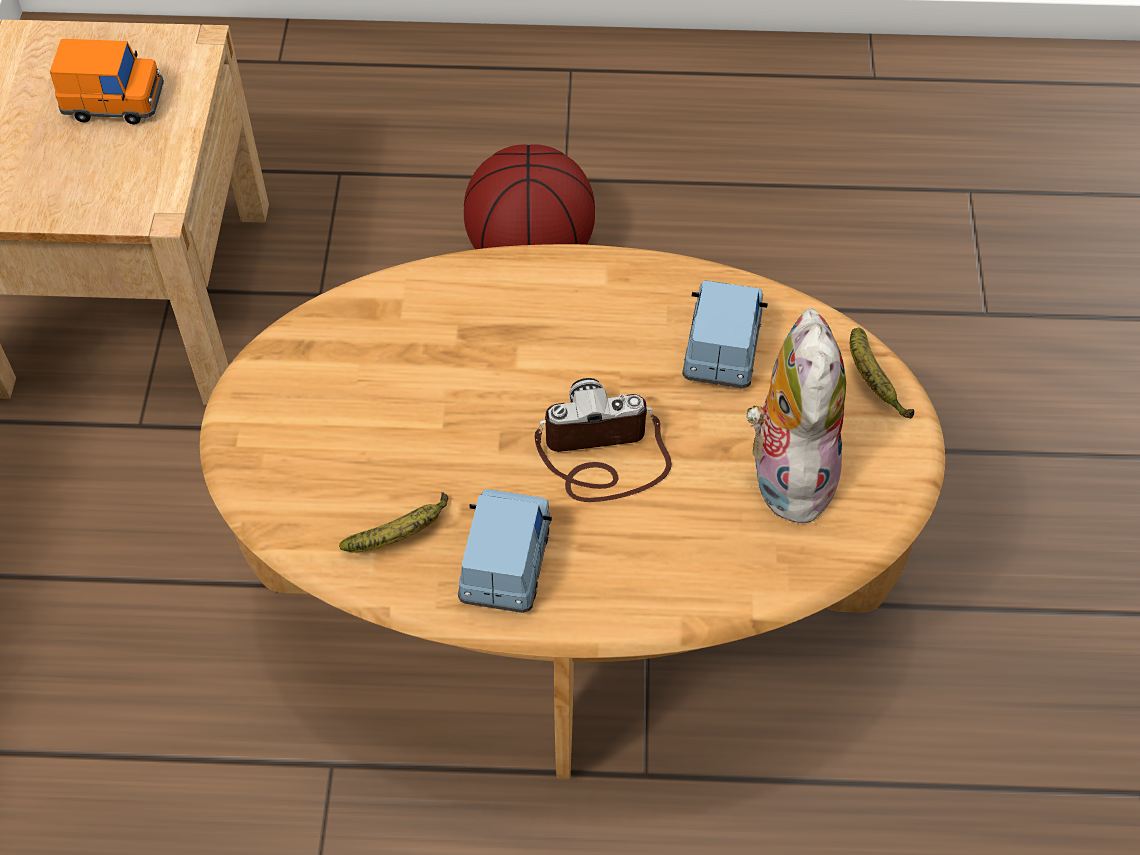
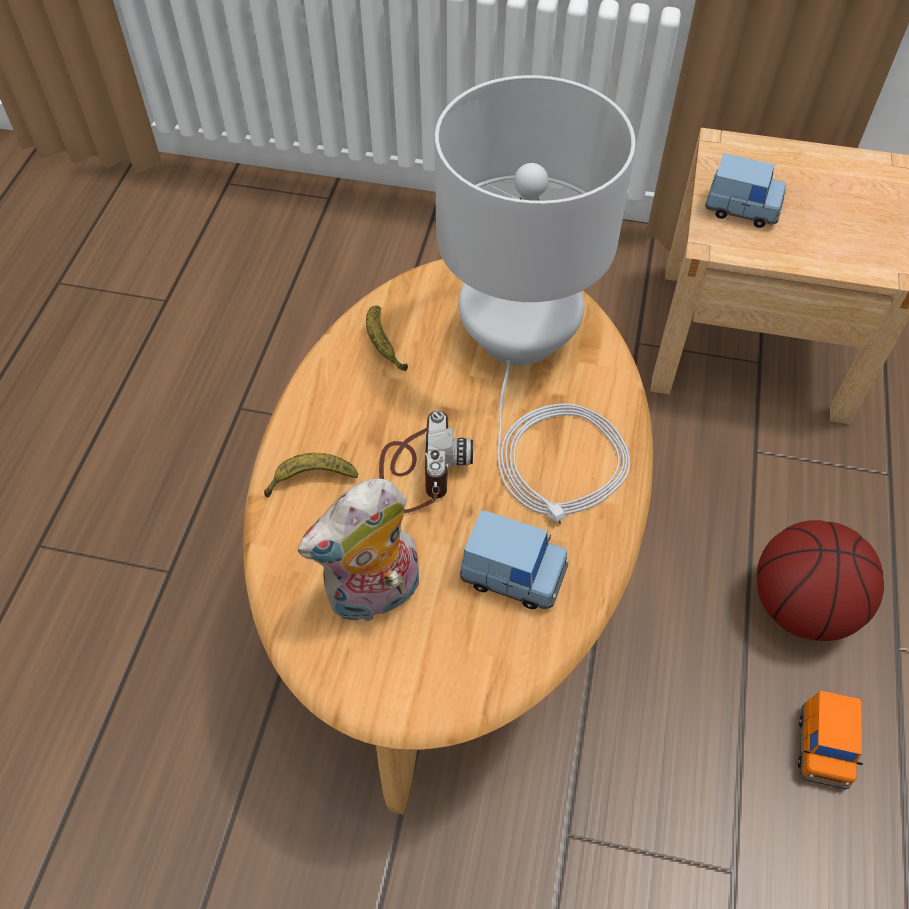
camera: 100 degrees right, 0 degrees up
(114, 103) = (824, 225): orange toy car -> orange toy car (823, 748)
(442, 358) = (534, 381): none -> white table lamp
(506, 562) = (344, 398): blue toy car -> blue toy car (742, 209)
(786, 472) = (374, 596): plush toy -> plush toy turned 135 degrees clockwise
(872, 381) = (455, 692): banana -> banana (310, 480)

